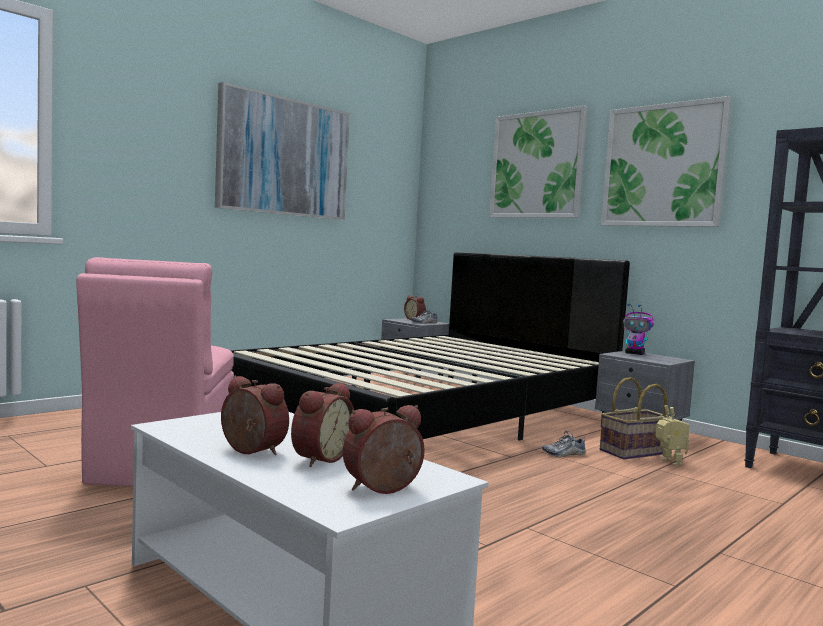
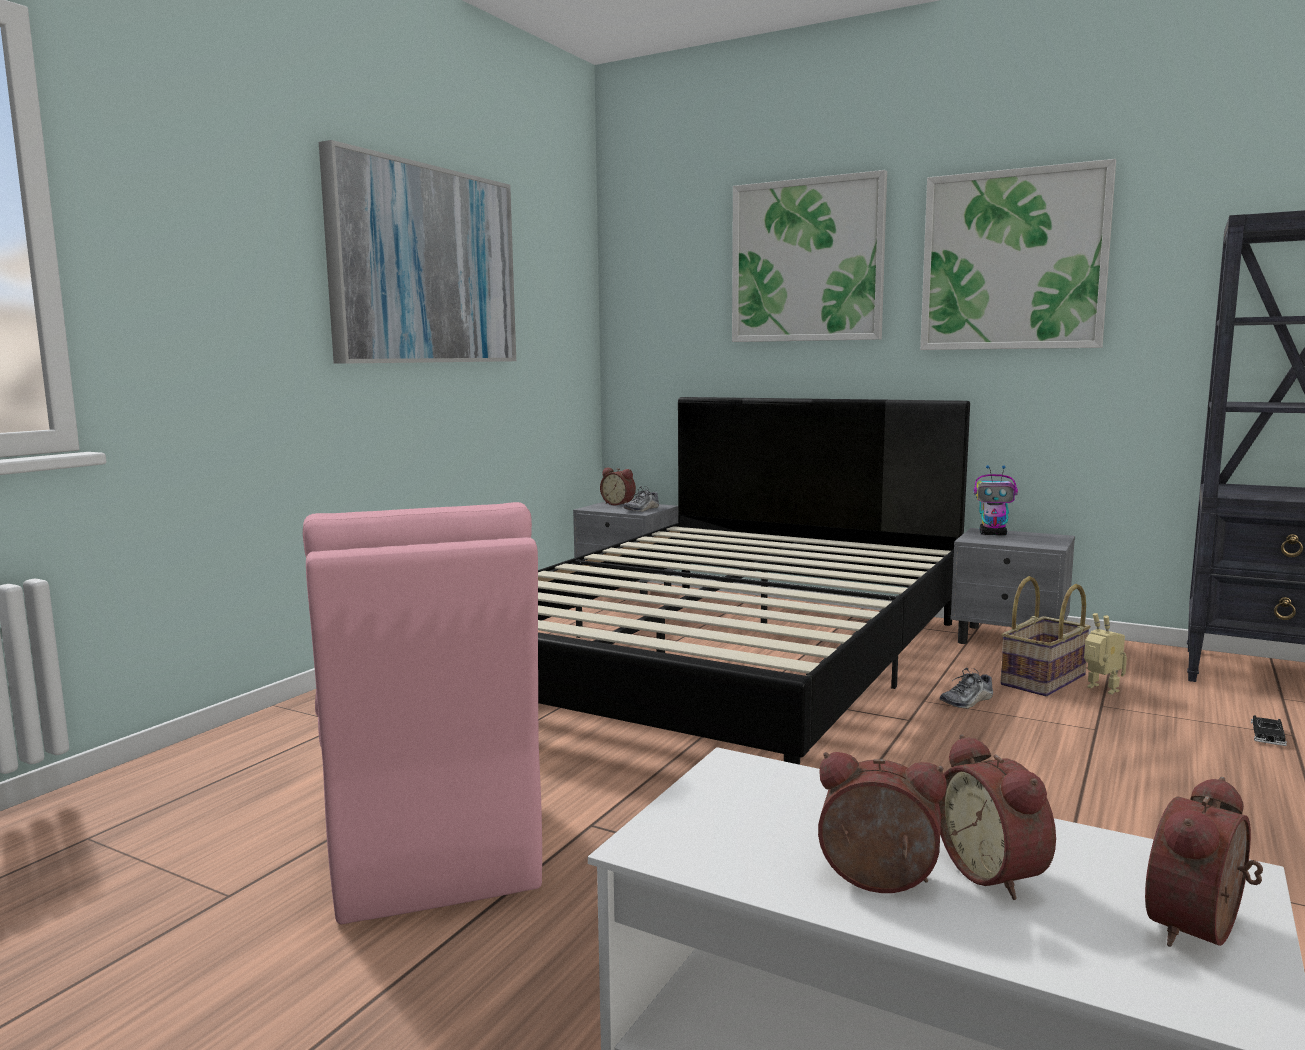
camera: 15 degrees left, 5 degrees up
(319, 458) = (996, 872): alarm clock -> alarm clock turned 150 degrees clockwise
(762, 501) = (1267, 735): none -> black toy car

